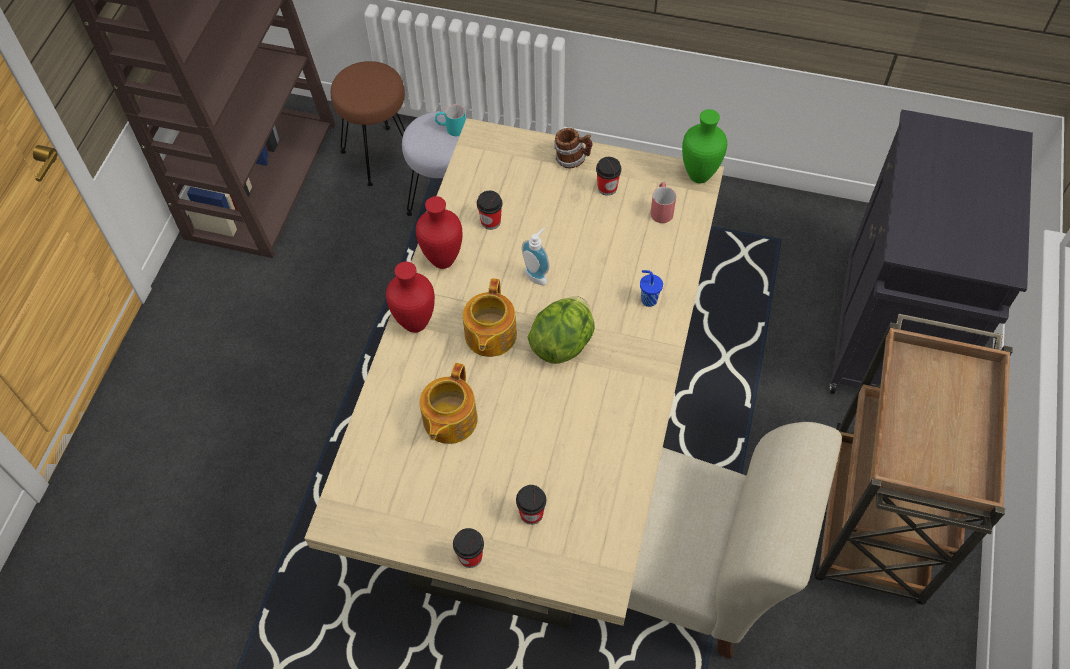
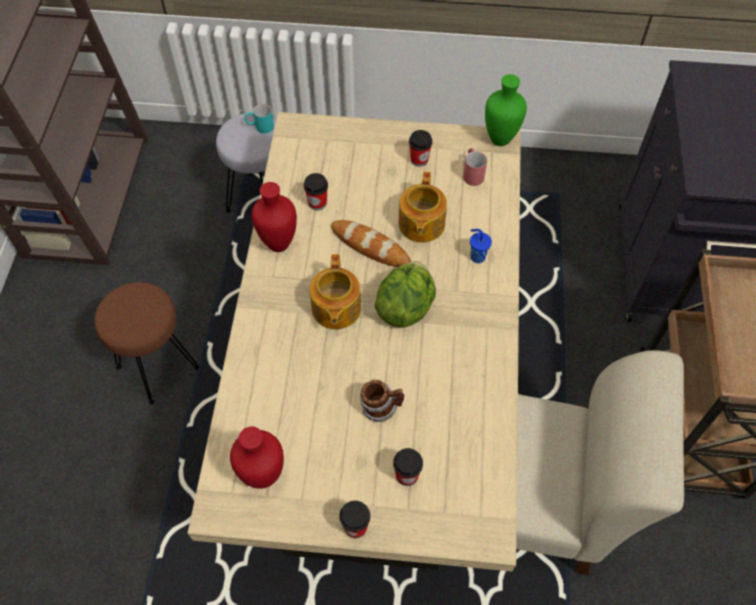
camera: 10 degrees left, 0 degrees up
(380, 156) = (193, 162): brown stool -> brown stool (159, 366)
(416, 322) = (263, 306): red vase -> red vase (264, 475)
(449, 420) = (311, 395): teapot -> teapot (420, 225)
(538, 274) = (370, 246): soap dispenser -> bread
(572, 159) = (382, 138): mug -> mug (381, 408)

